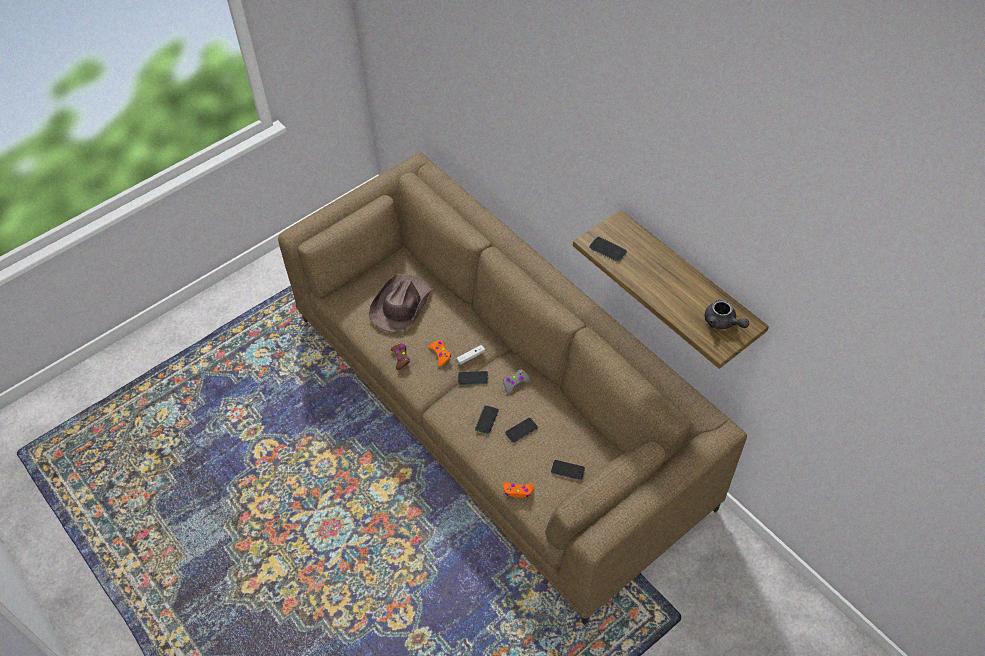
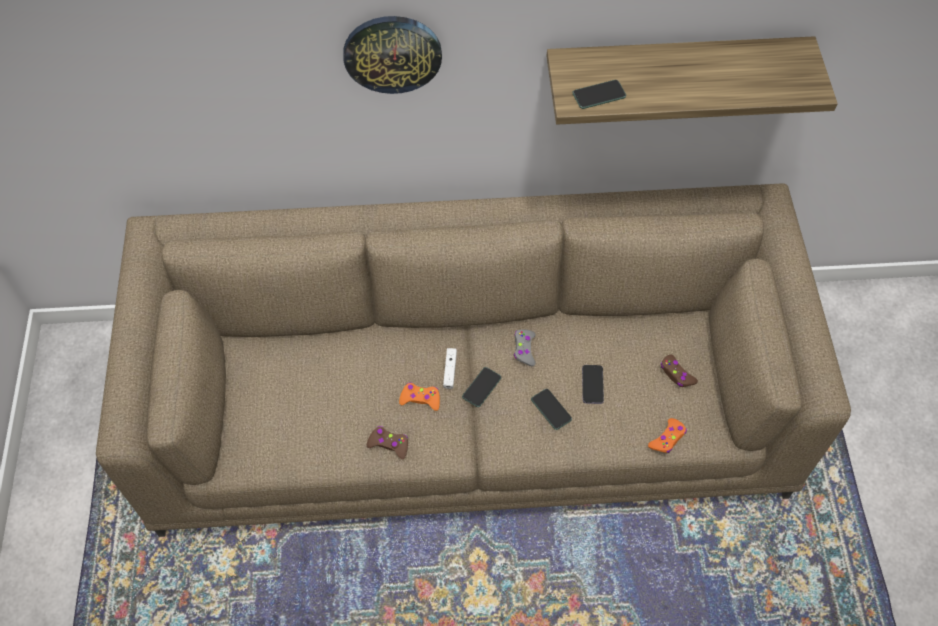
camera: 55 degrees left, 5 degrees up
(400, 305) = (311, 396): brown hat -> none
(547, 149) = (392, 53): none -> wall clock
(567, 470) = (676, 374): phone -> brown game controller
(723, 322) = (783, 67): grey teapot -> none

